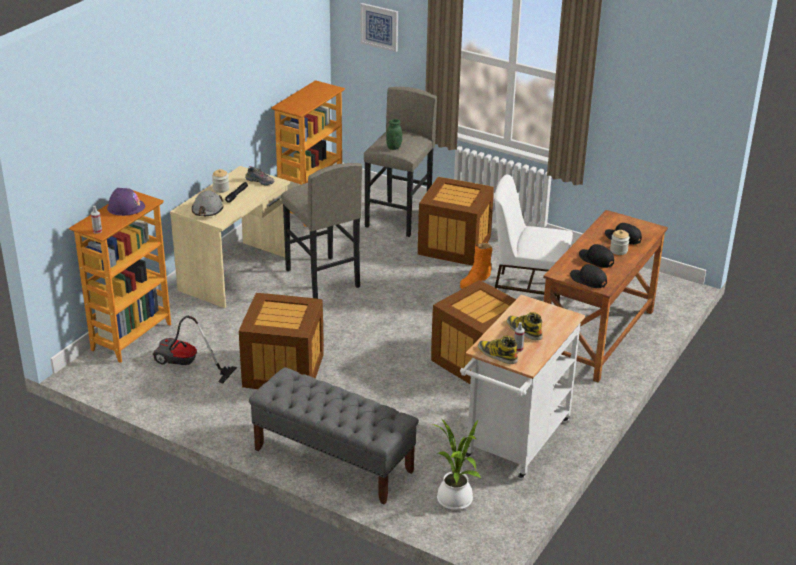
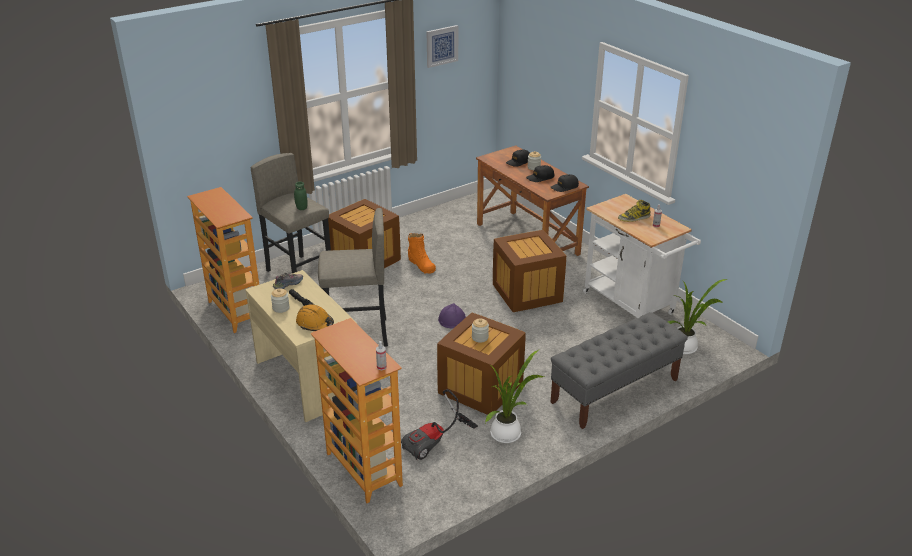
camera: 65 degrees left, 0 degrees up
(126, 207) = (346, 342): purple hard hat -> purple hard hat (452, 319)
(207, 210) = (315, 323): grey hard hat -> orange hard hat
(221, 404) = (508, 433): none -> potted plant
(281, 314) = (480, 337): none -> jar
(379, 27) = (215, 119): picture -> picture (441, 46)
(497, 355) = (660, 234): boot -> none
(527, 292) = (453, 248): white chair -> none

